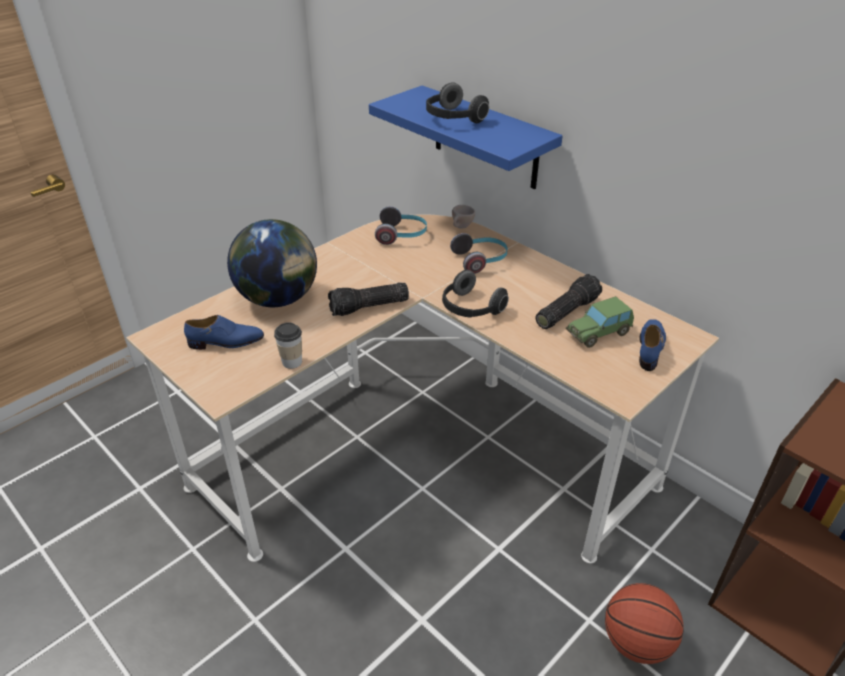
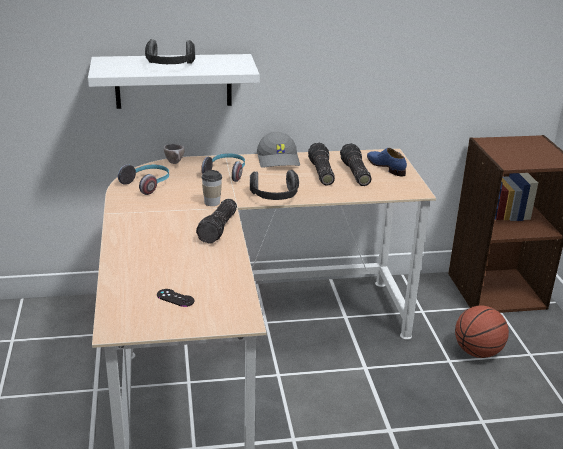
camera: 55 degrees left, 10 degrees down
(226, 342) = (175, 298): blue shoe -> black game controller
(278, 299) = (151, 258): globe -> none
(292, 362) = (241, 278): cup -> cup (212, 202)
(485, 138) = (173, 81): blue shelf -> white shelf
(554, 274) = (279, 160): none -> grey cap
(599, 333) = (354, 173): toy car -> flashlight

